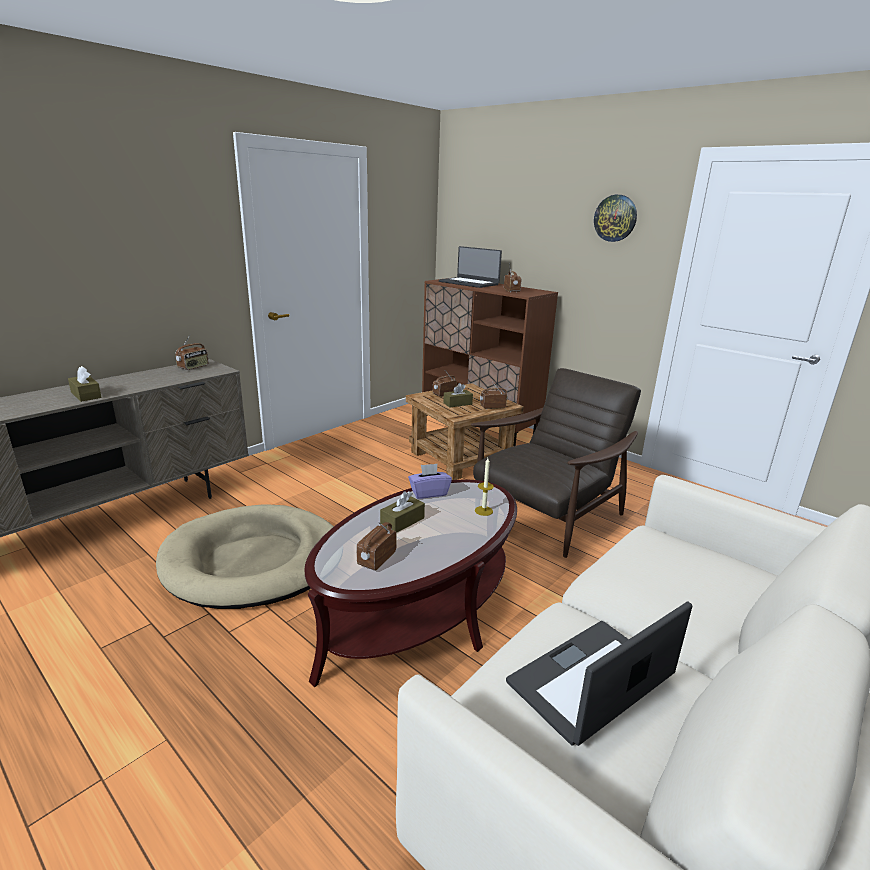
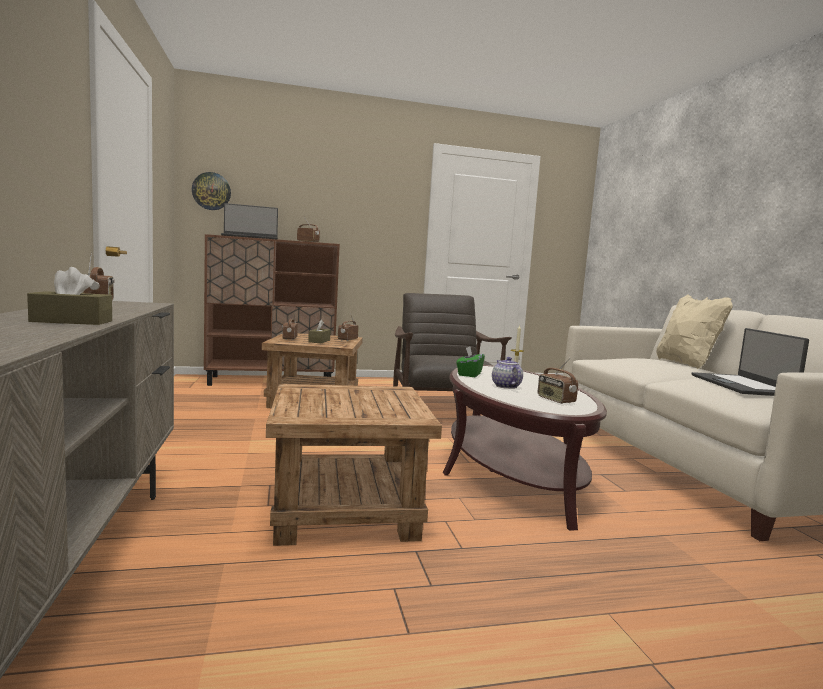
camera: 55 degrees left, 15 degrees down
(254, 561) = (347, 508): beige dog bed -> brown side table
(402, 521) = (505, 386): brown tissue box -> teapot
(429, 493) = (469, 374): purple tissue box -> green tissue box
(615, 218) = (377, 186): wall clock -> wall clock (211, 191)
(743, 613) = (686, 364): none -> beige pillow

